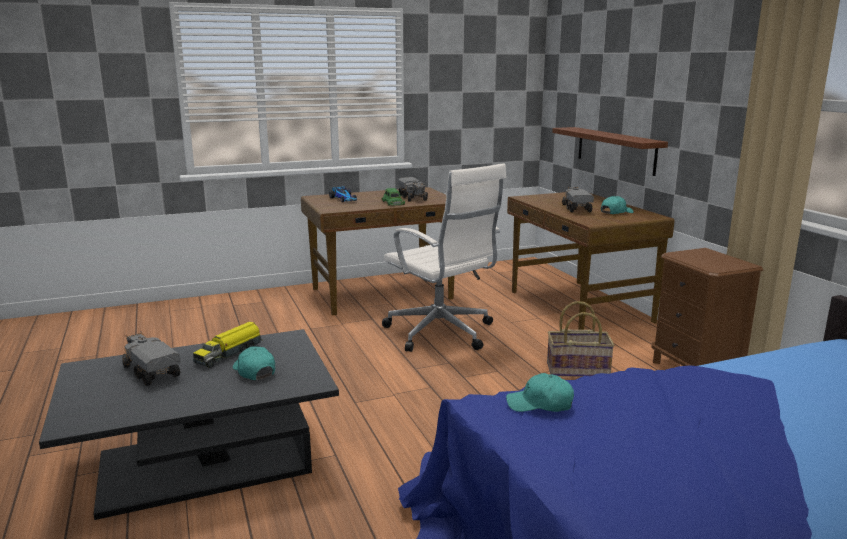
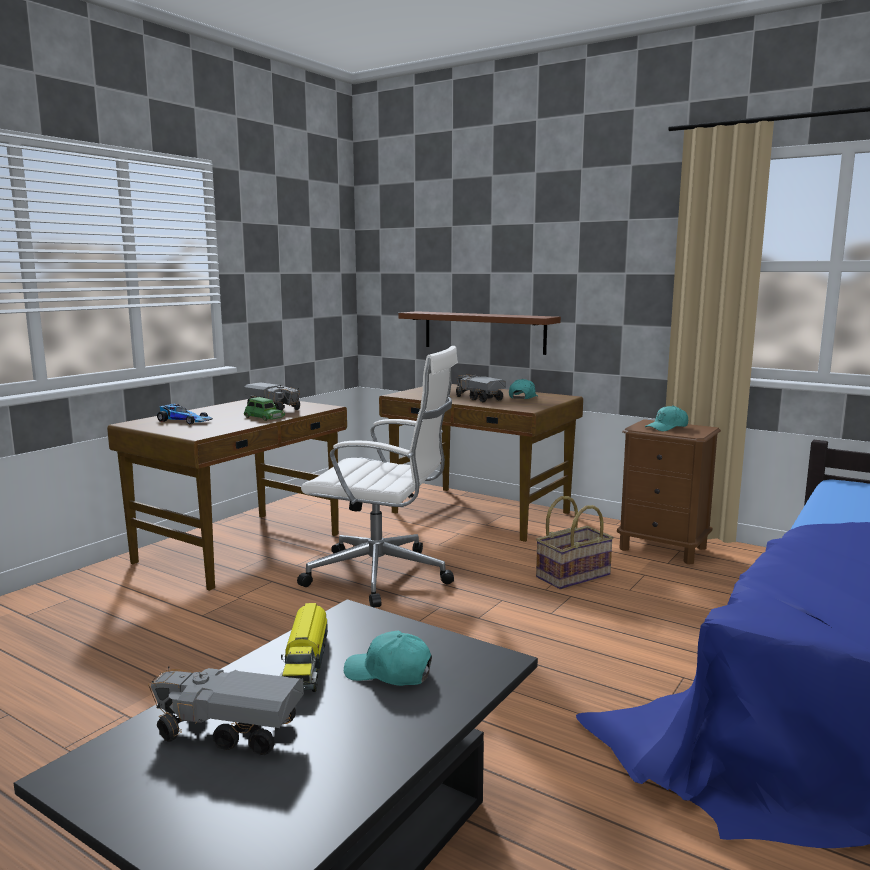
camera: 35 degrees left, 5 degrees down
(540, 404) = (797, 595): turquoise cap -> turquoise cap (667, 427)

